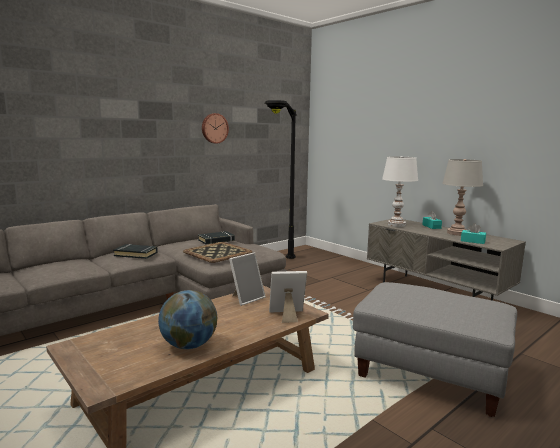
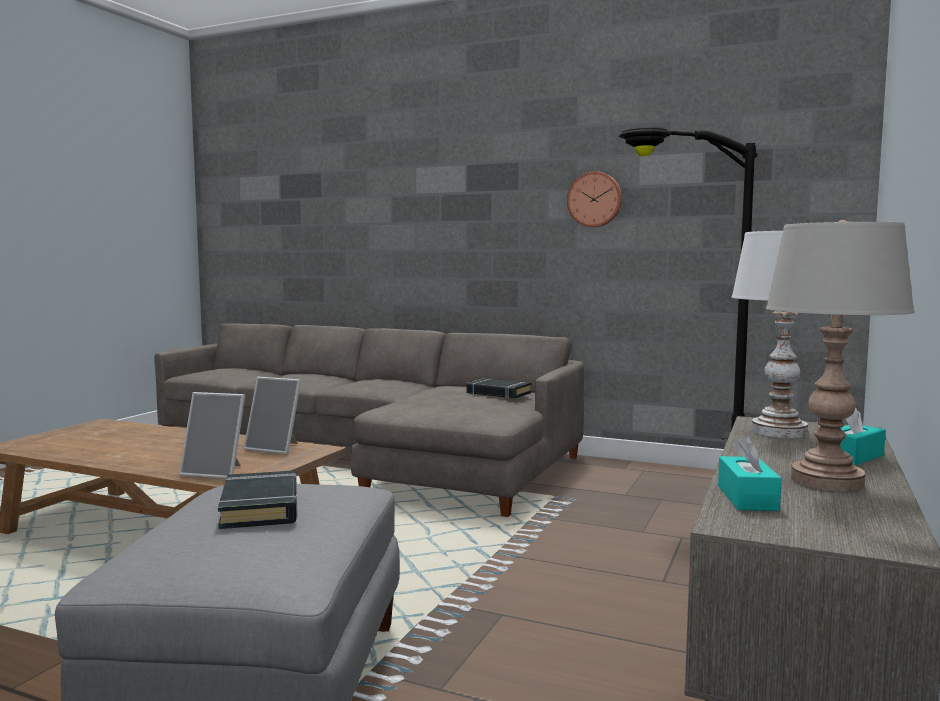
camera: 65 degrees right, 5 degrees down
(136, 254) = (374, 383): black book -> black book (260, 507)
(189, 345) = (105, 451): globe -> none
(217, 252) = (432, 401): tray -> none
(287, 316) = (216, 472): picture frame -> picture frame turned 135 degrees clockwise

